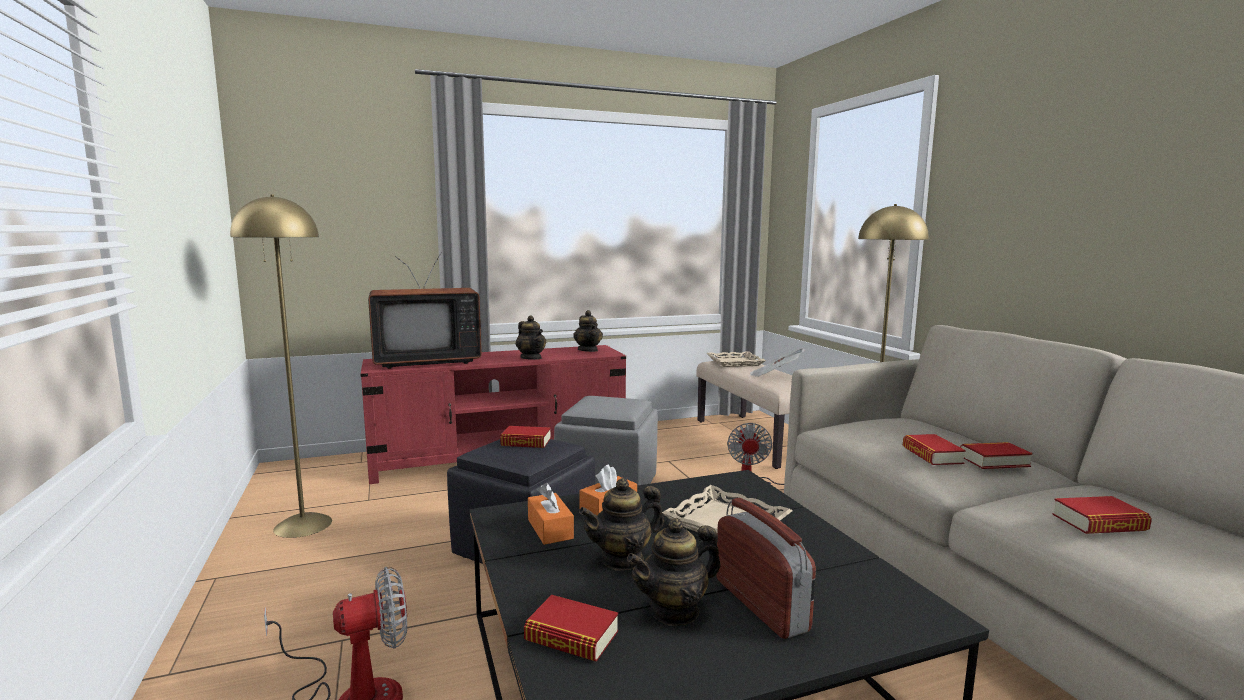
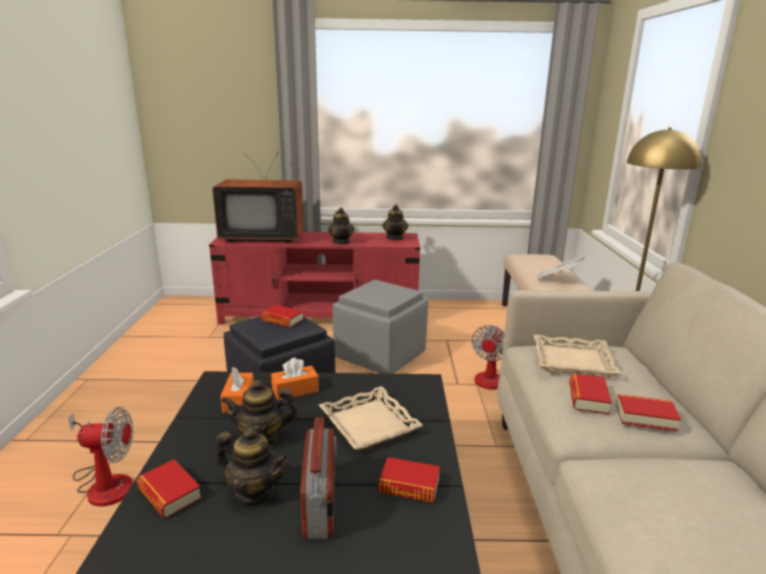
camera: 20 degrees right, 10 degrees up
(303, 525) = (158, 349): yellow floor lamp -> none
(674, 610) = (254, 492): teapot -> teapot turned 150 degrees counterclockwise
(735, 362) = (535, 259): beige tray -> beige tray (573, 361)
(1099, 523) = (668, 513): book -> book (409, 486)

